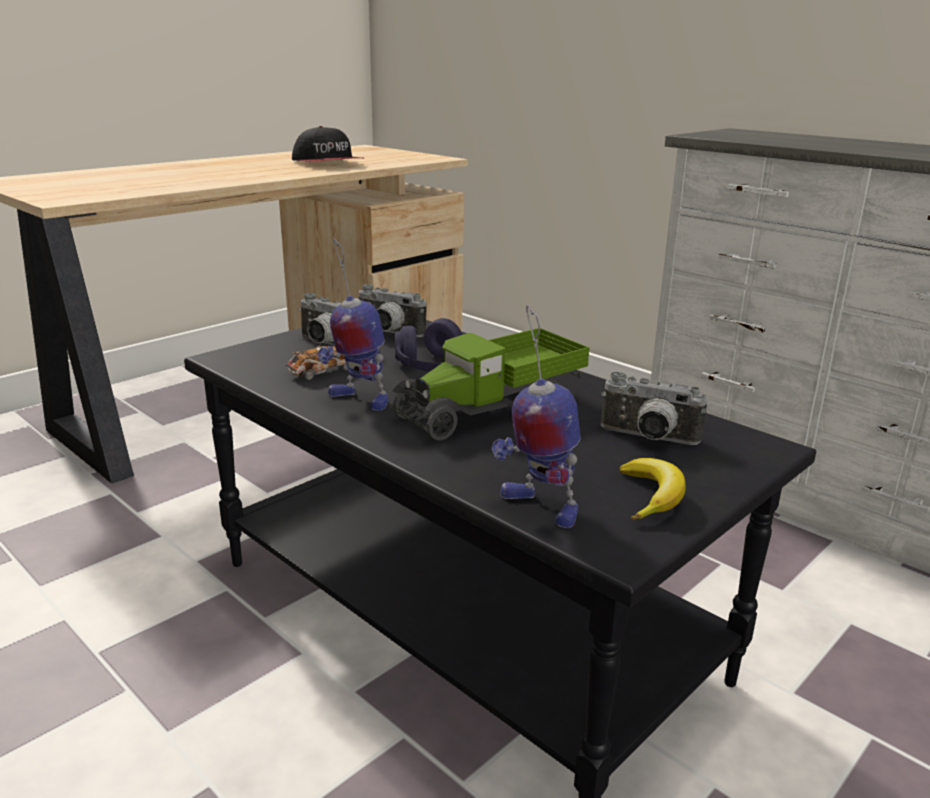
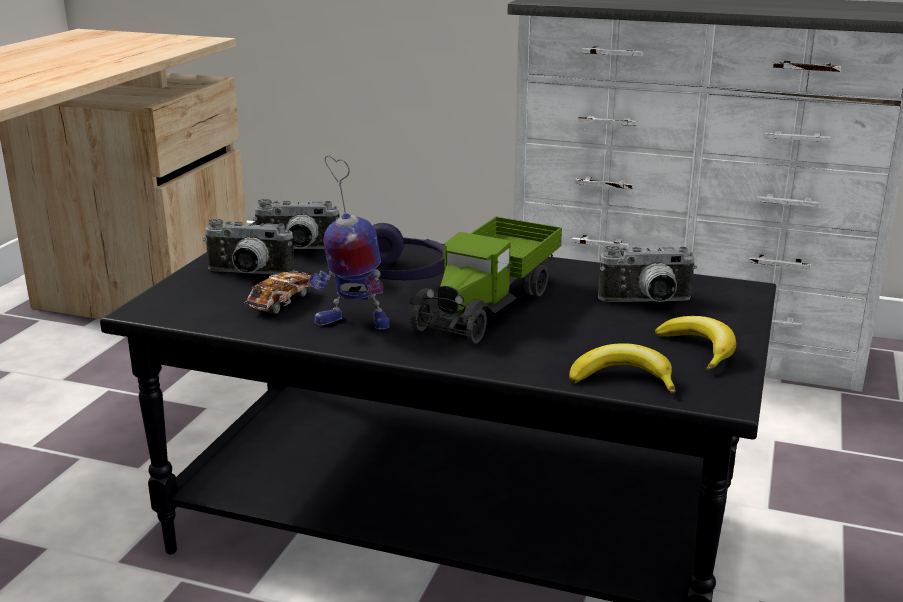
camera: 25 degrees left, 0 degrees up
(328, 163) = (82, 59): cap -> none
(538, 506) = (623, 379): toy robot -> banana

